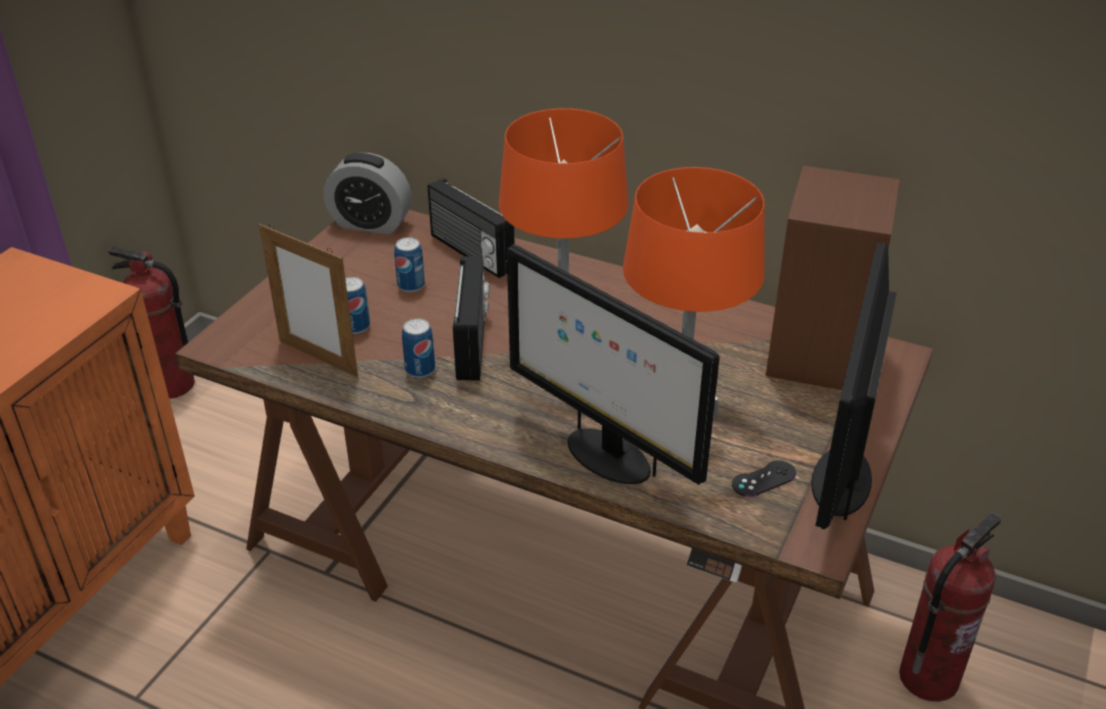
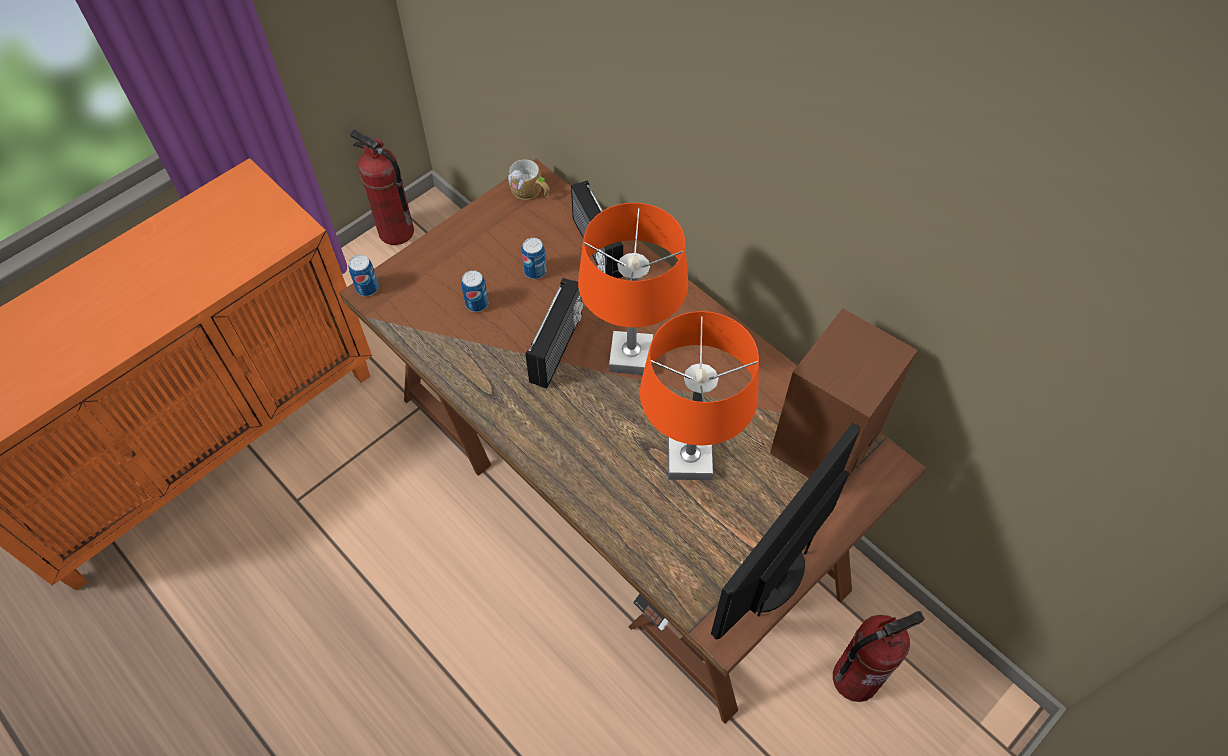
camera: 20 degrees right, 20 degrees up
(318, 358) = (438, 328): picture frame -> none
(370, 223) = (530, 191): alarm clock -> mug
(420, 369) = (507, 363): can -> can (367, 288)
(606, 456) = (608, 494): monitor -> none
(764, 479) = (716, 556): black game controller -> none

